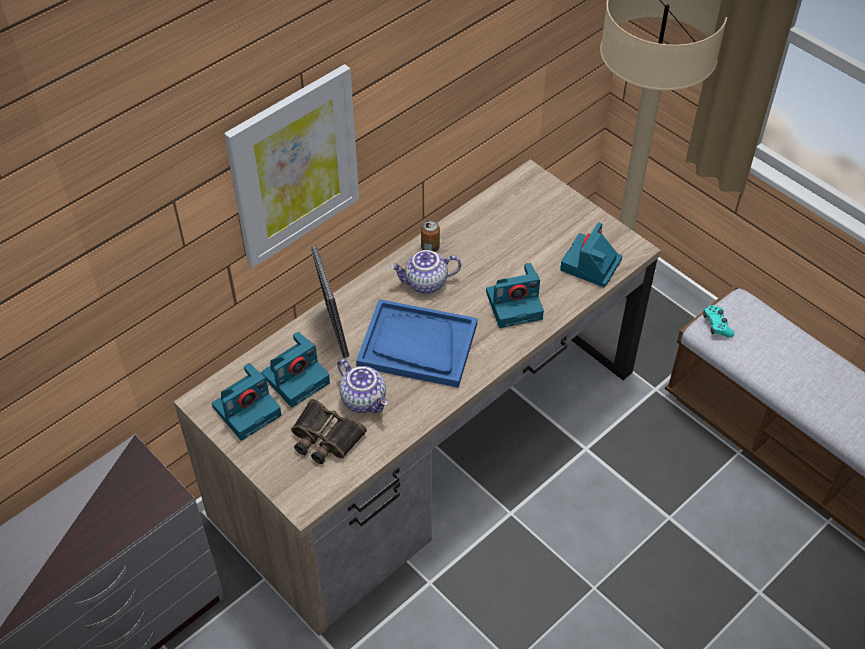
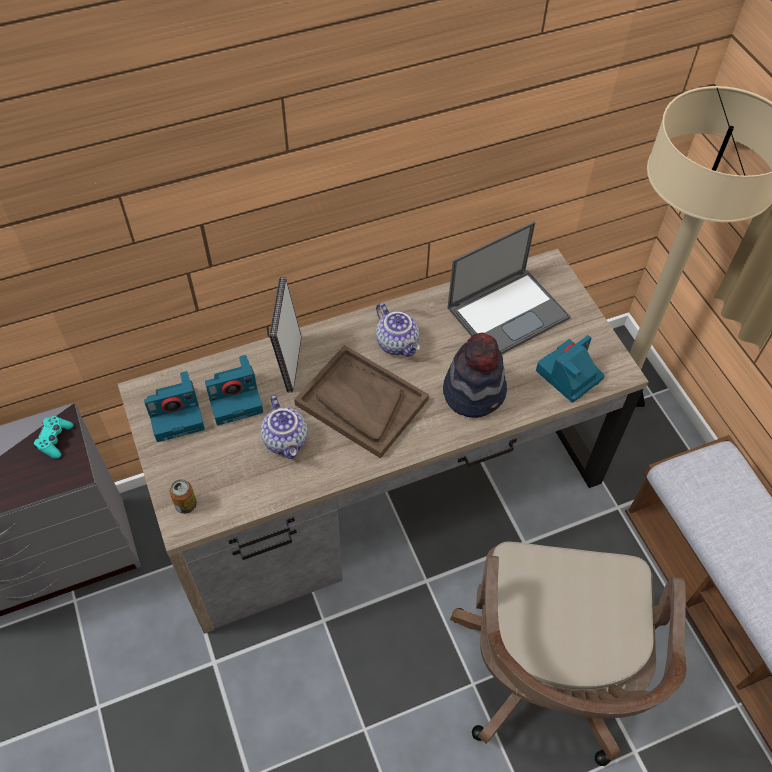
camera: 20 degrees right, 5 degrees up
(294, 166) = (268, 193): picture -> none
(324, 438) = (232, 466): binoculars -> none
(417, 345) = (361, 402): blue tray -> brown tray
(425, 284) = (398, 343): teapot -> teapot turned 135 degrees counterclockwise
(430, 247) = (419, 308): can -> can (186, 505)
(512, 227) = (508, 312): none -> laptop
(515, 304) = (474, 391): camera -> hat
(656, 557) = (546, 676): none -> brown office chair
(717, 325) = (687, 473): turquoise game controller -> turquoise game controller (55, 440)

